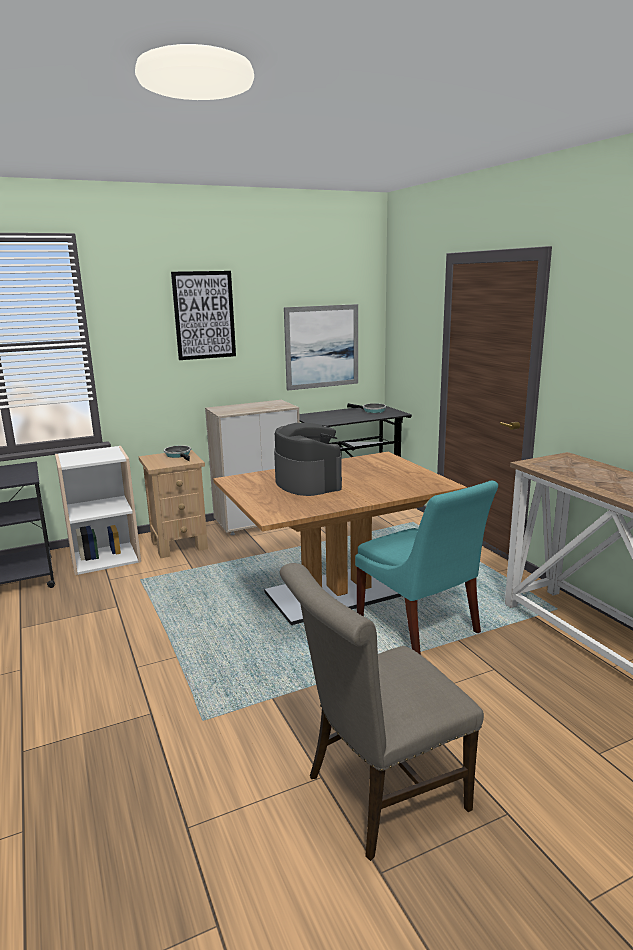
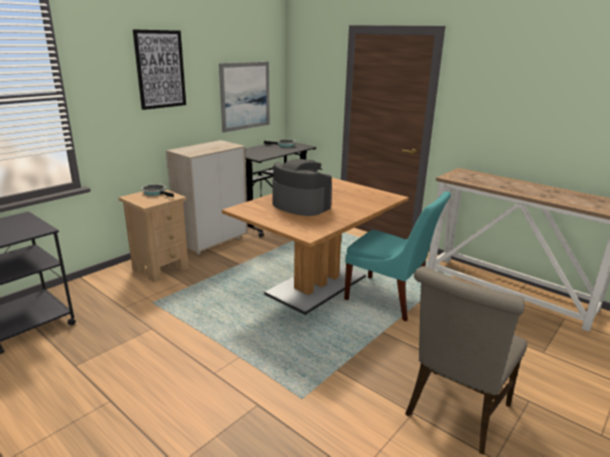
camera: 25 degrees left, 5 degrees up
(106, 557) = (102, 289): white bookcase -> none

